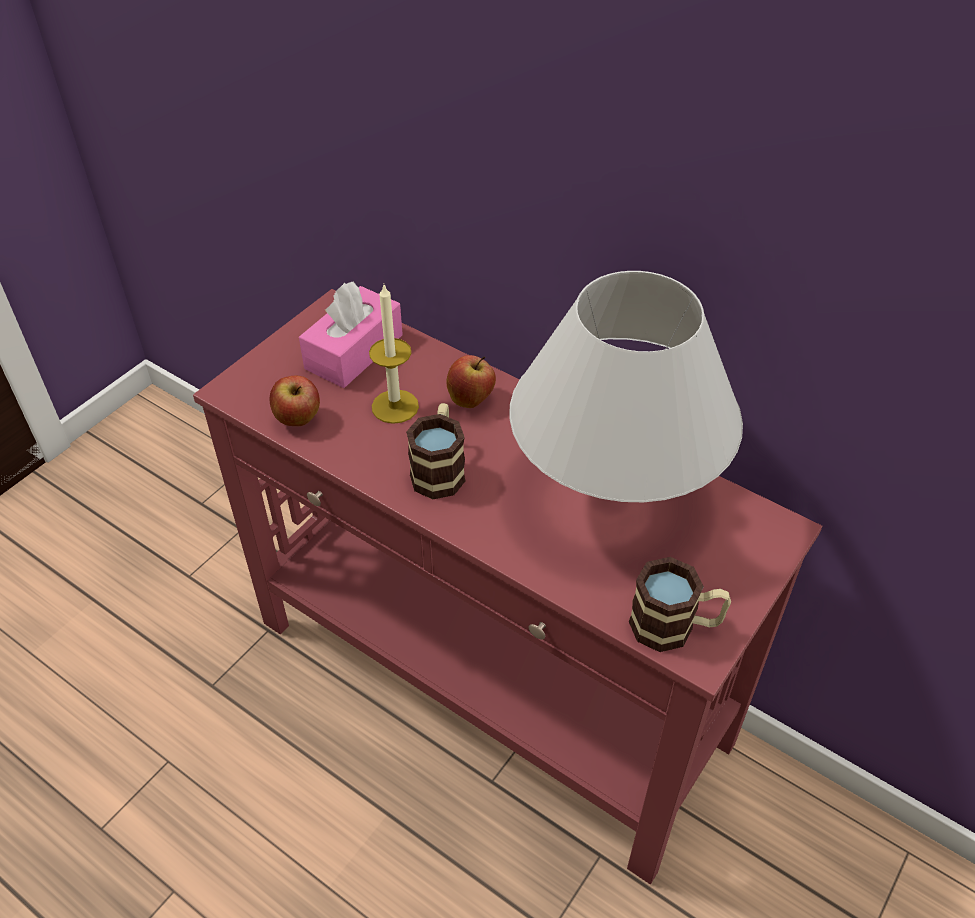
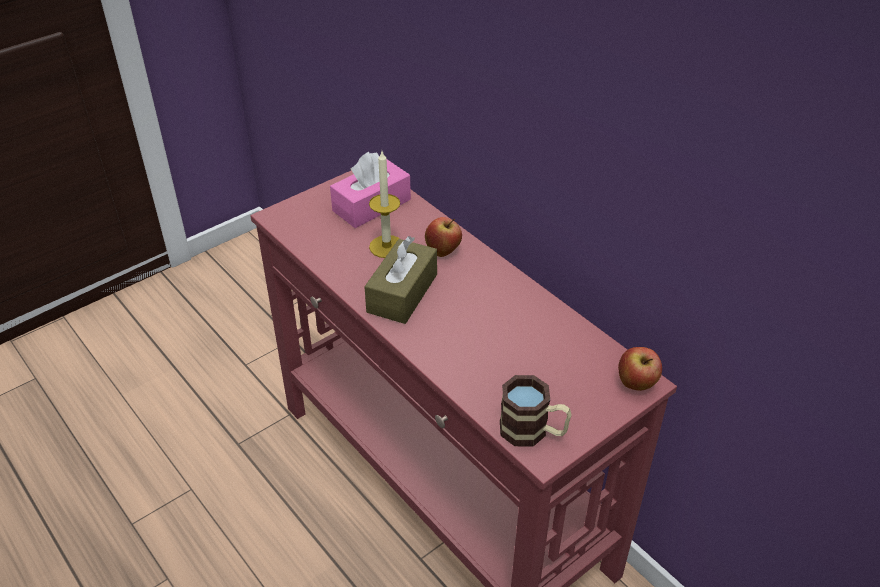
camera: 15 degrees right, 5 degrees down
(298, 420) = (315, 243): apple -> apple (636, 384)
(439, 468) = (402, 293): mug -> brown tissue box
(613, 496) = (522, 335): white table lamp -> none

